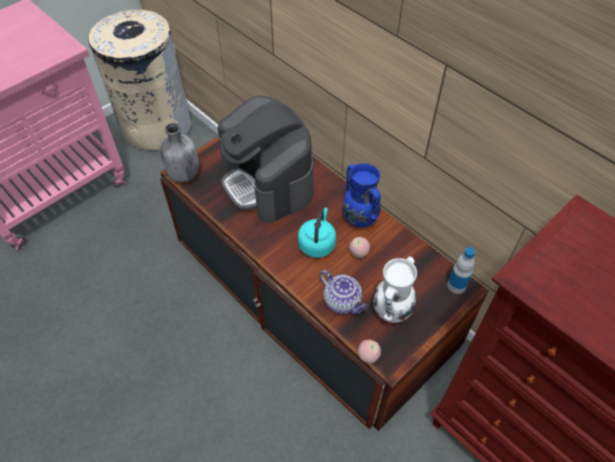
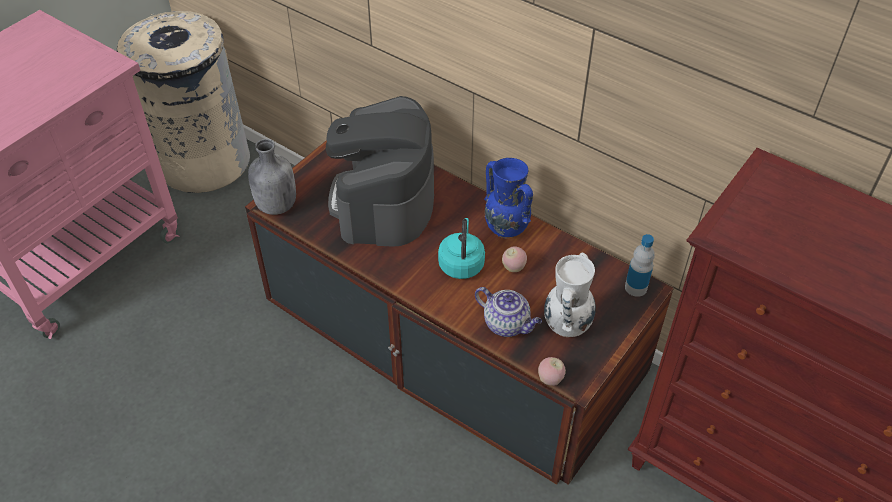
camera: 10 degrees left, 5 degrees down
(267, 182) = (384, 201): coffee machine -> coffee machine turned 45 degrees clockwise

